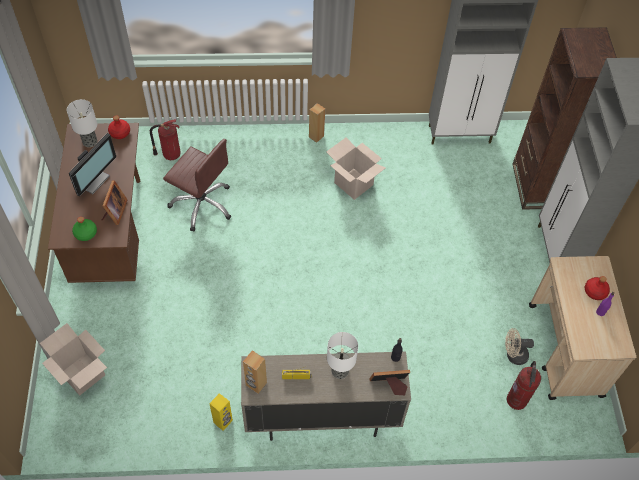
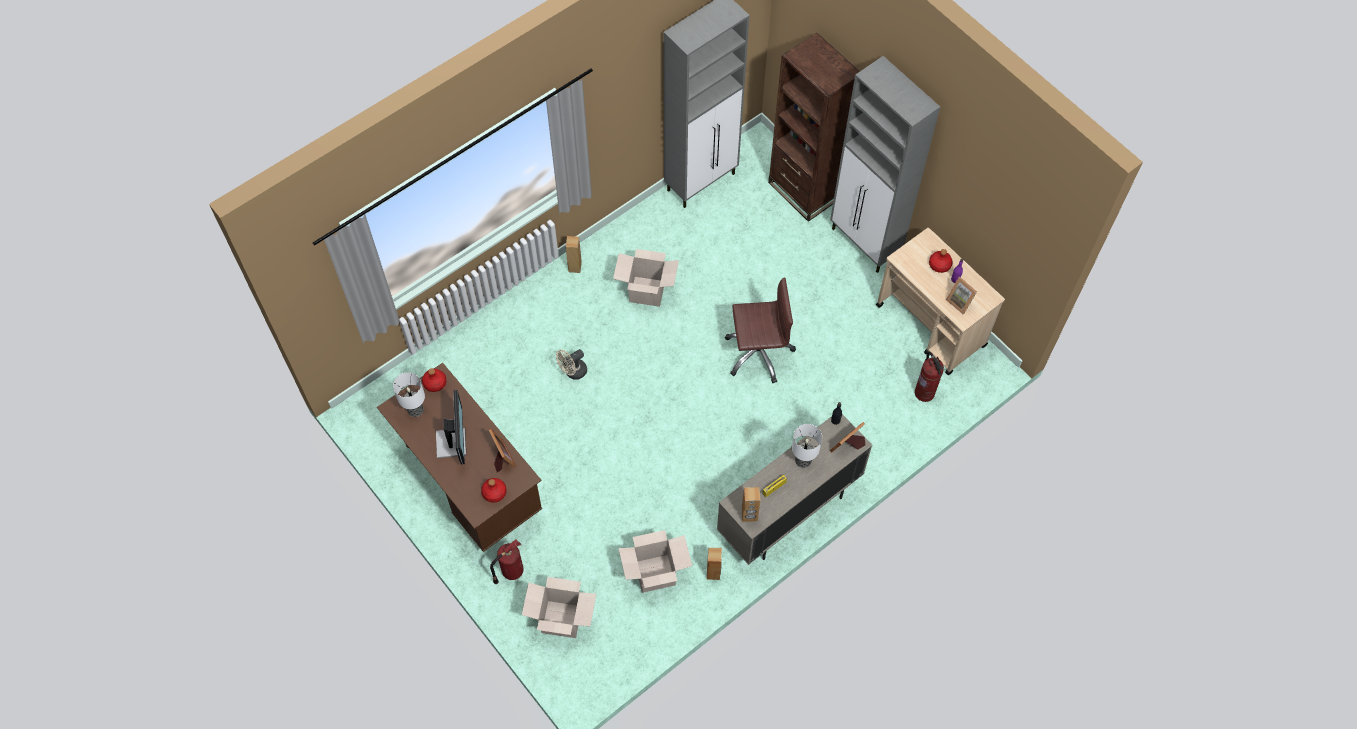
camera: 35 degrees left, 5 degrees up
(85, 233) = (494, 493): green bottle -> red bottle
(170, 154) = (454, 373): fire extinguisher -> fire extinguisher (511, 571)
(179, 390) = (655, 574): none -> cardboard box
(202, 204) = (528, 401): brown office chair -> brown office chair (758, 352)
(223, 421) = (713, 572): yellow speaker -> brown speaker
(513, 355) = (895, 357): beige fan -> beige fan (573, 372)
(591, 333) = (960, 301): none -> picture frame

